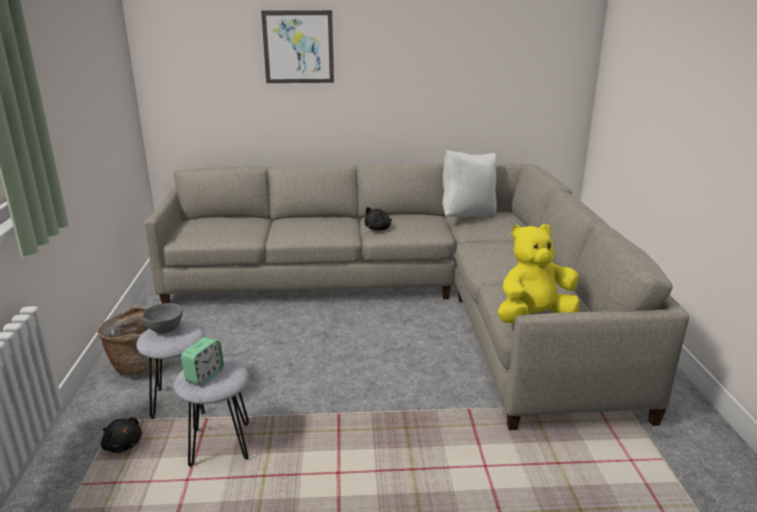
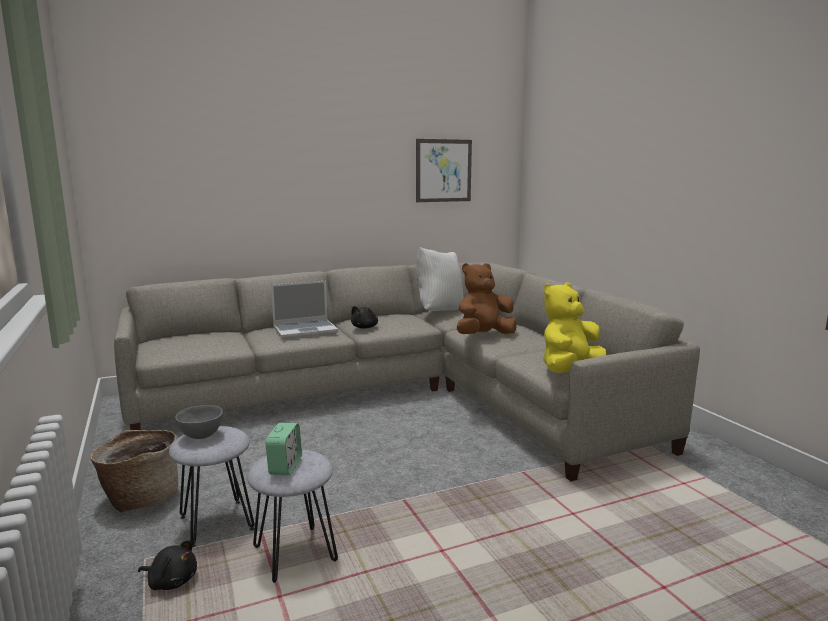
camera: 20 degrees left, 10 degrees down
(298, 47) = (260, 157): picture -> picture (443, 170)
(321, 225) = (306, 330): none -> laptop
(485, 256) = (483, 336): none -> brown plush toy

